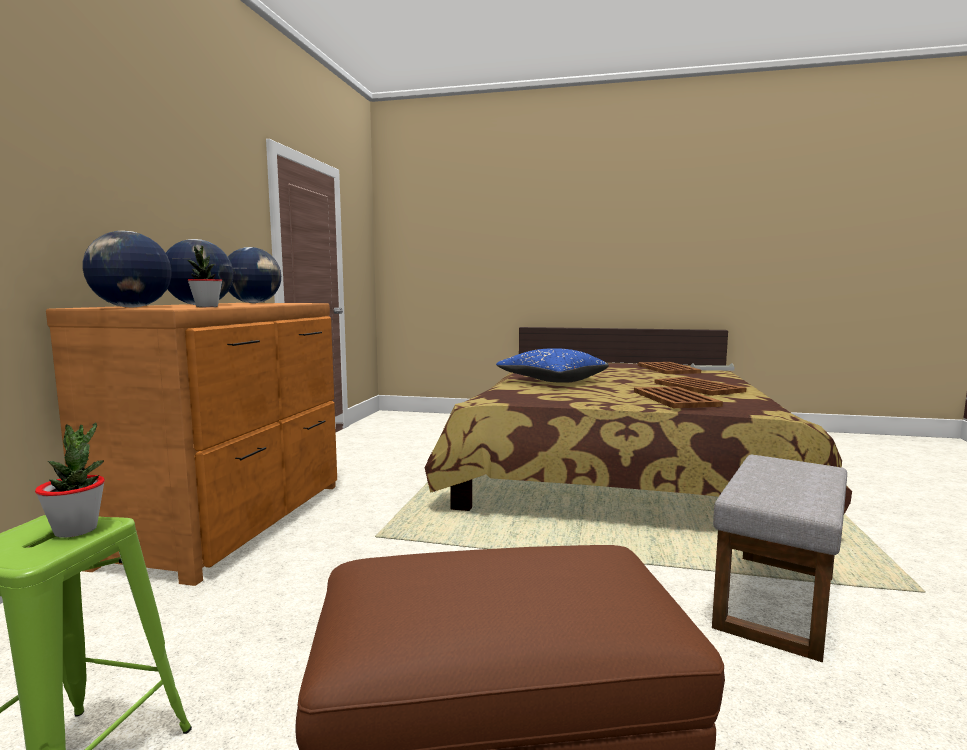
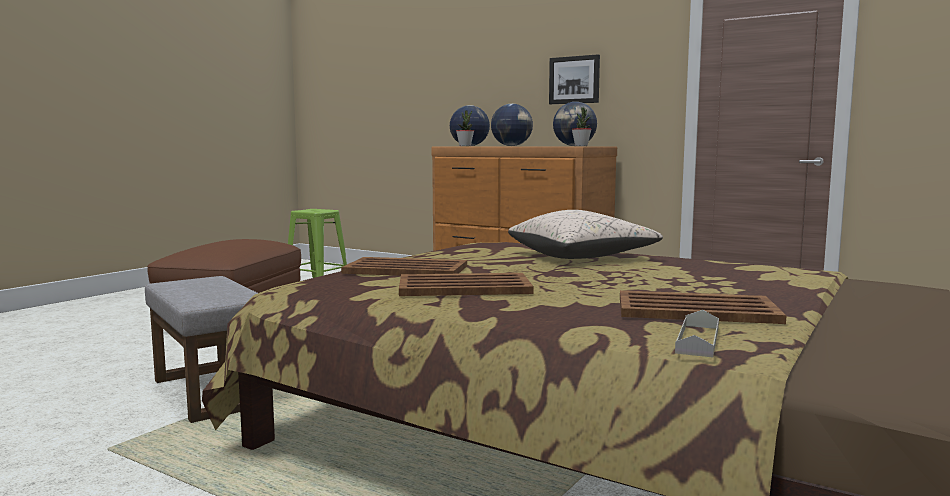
camera: 110 degrees right, 0 degrees up
(76, 530) = (315, 211): potted plant -> potted plant (581, 146)
(183, 212) = (574, 80): none -> picture
(552, 381) = (582, 257): blue pillow -> beige pillow

